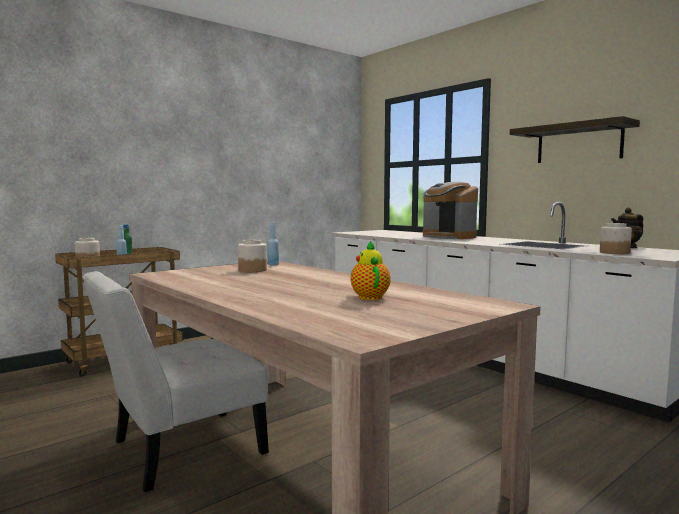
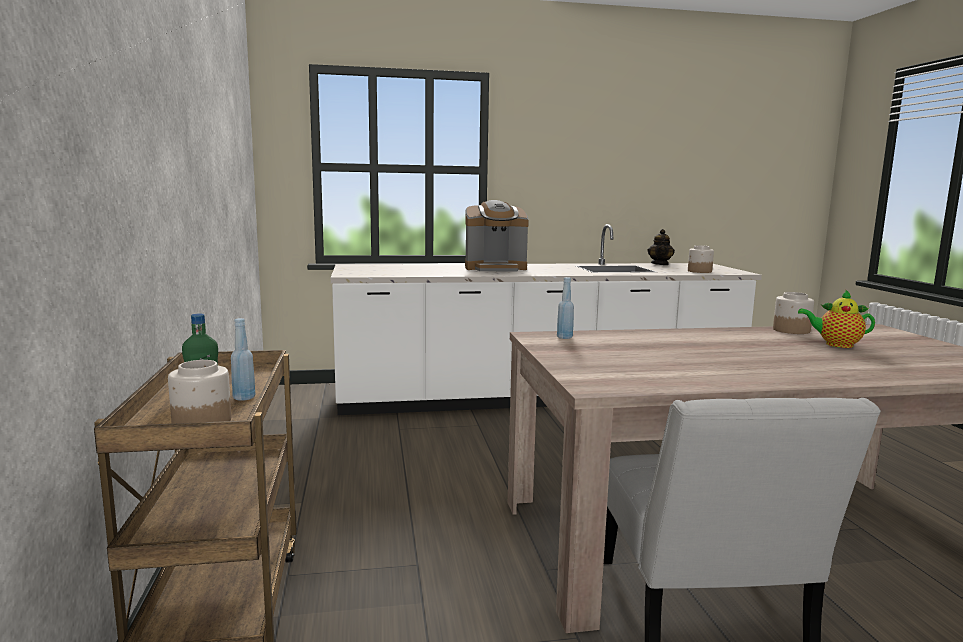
camera: 60 degrees left, 5 degrees up
(252, 270) = (609, 349): jar -> jar (790, 330)
(579, 143) = (591, 164): shelf -> none

